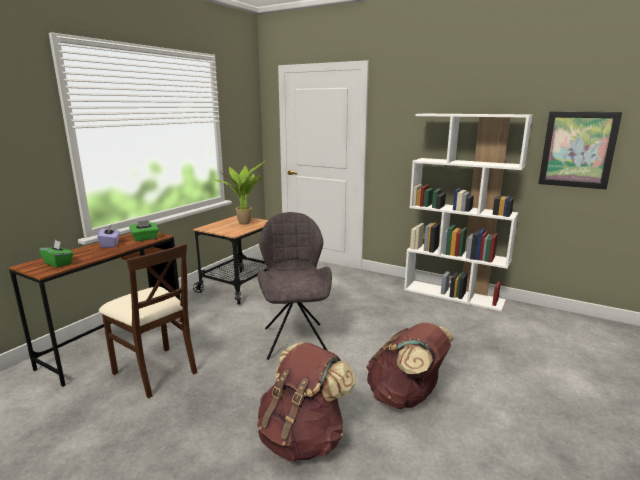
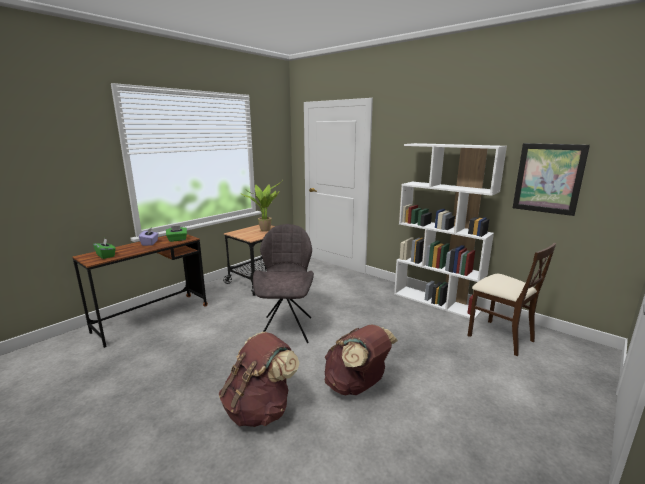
camera: 10 degrees right, 0 degrees up
(155, 371) = (172, 343): beige chair -> beige chair (500, 337)

